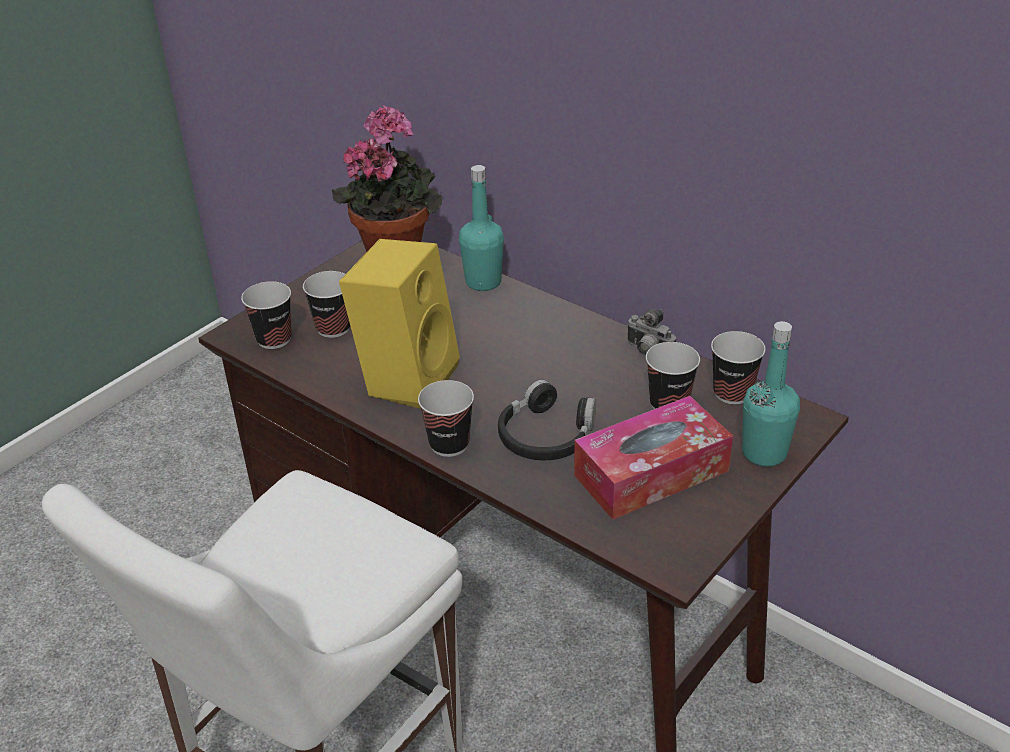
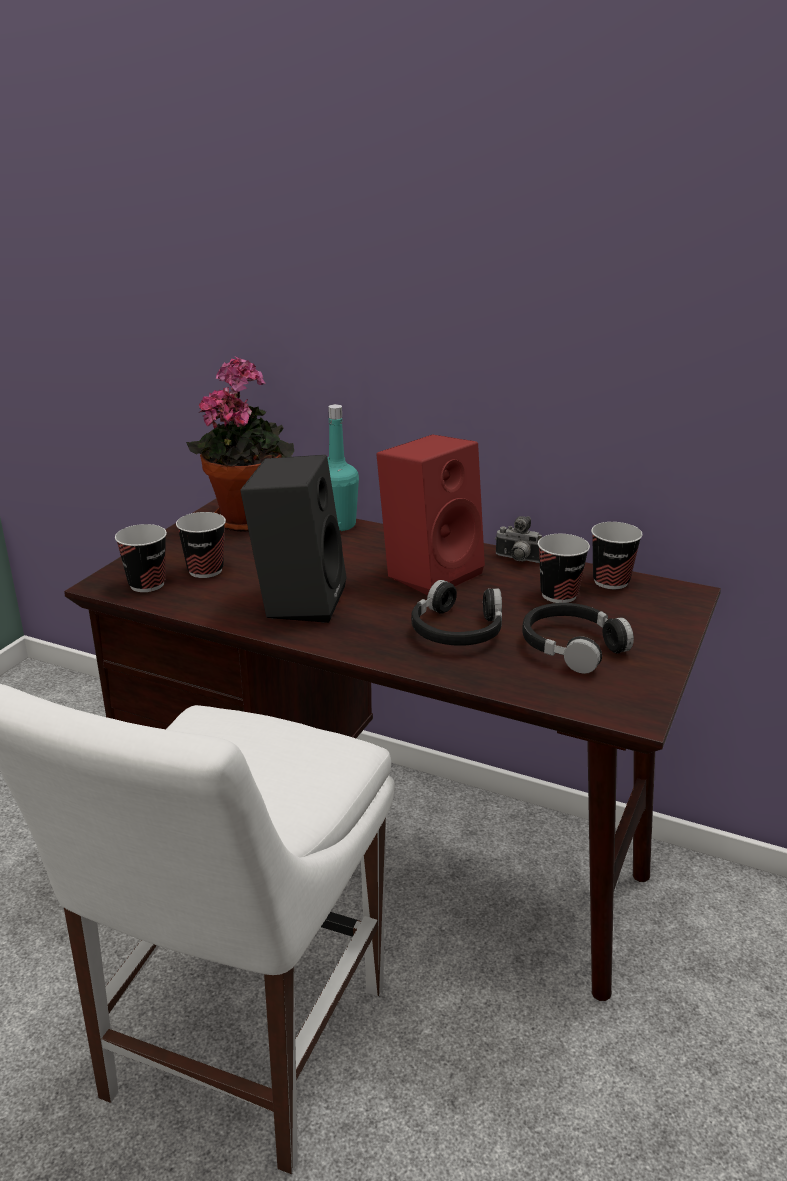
camera: 15 degrees left, 10 degrees down
(407, 377) = (298, 600): yellow speaker -> black speaker
(449, 444) = (365, 646): cup -> none
(550, 357) = (430, 572): none -> red speaker
(651, 473) = (572, 646): tissue box -> black headphones
(764, 453) = (664, 620): turquoise bottle -> none

